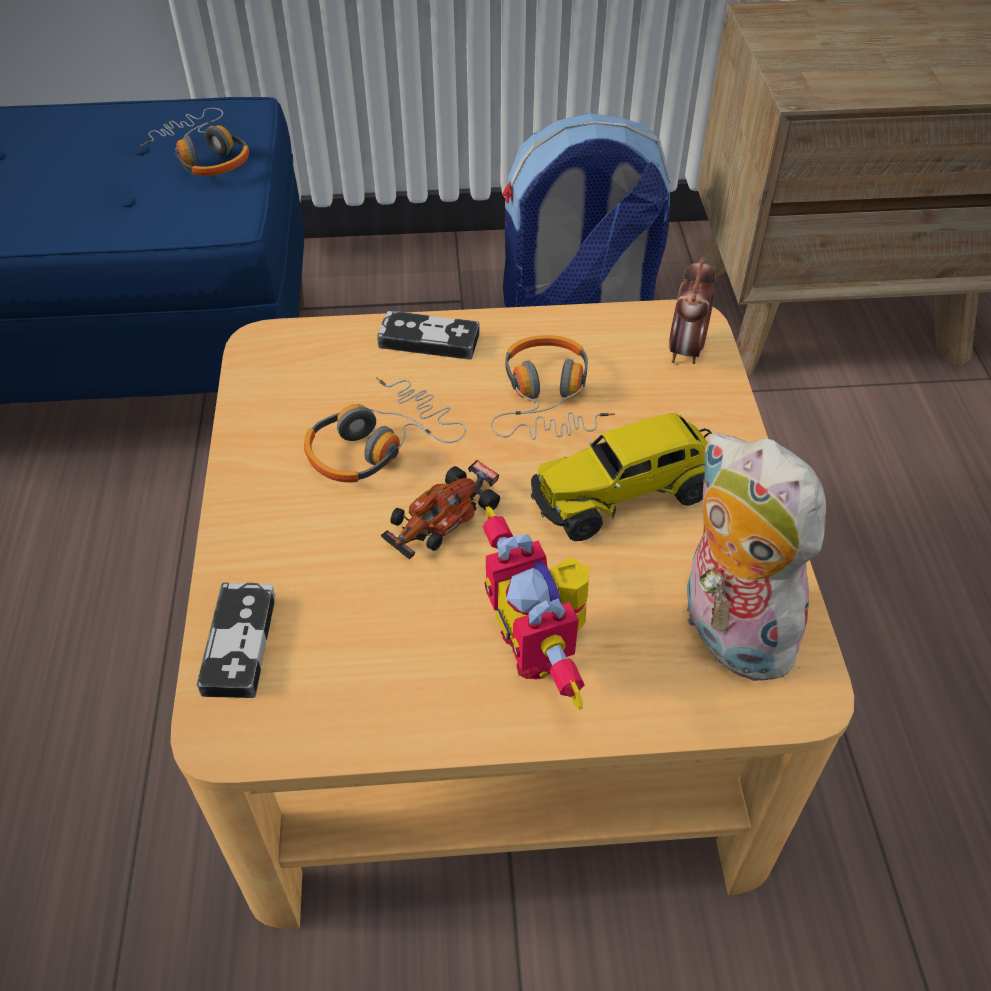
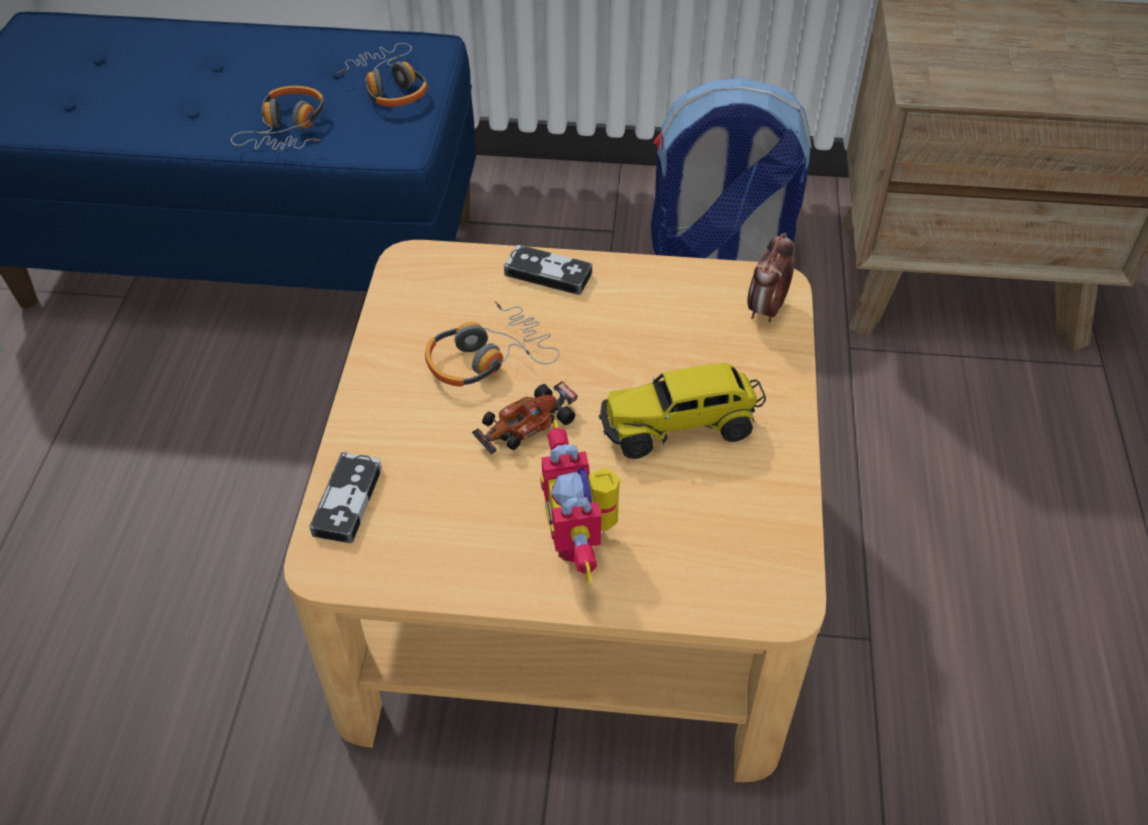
camera: 10 degrees right, 0 degrees up
(547, 400) = (636, 338): headphones -> headphones (288, 130)
(726, 629) = (734, 546): plush toy -> none

